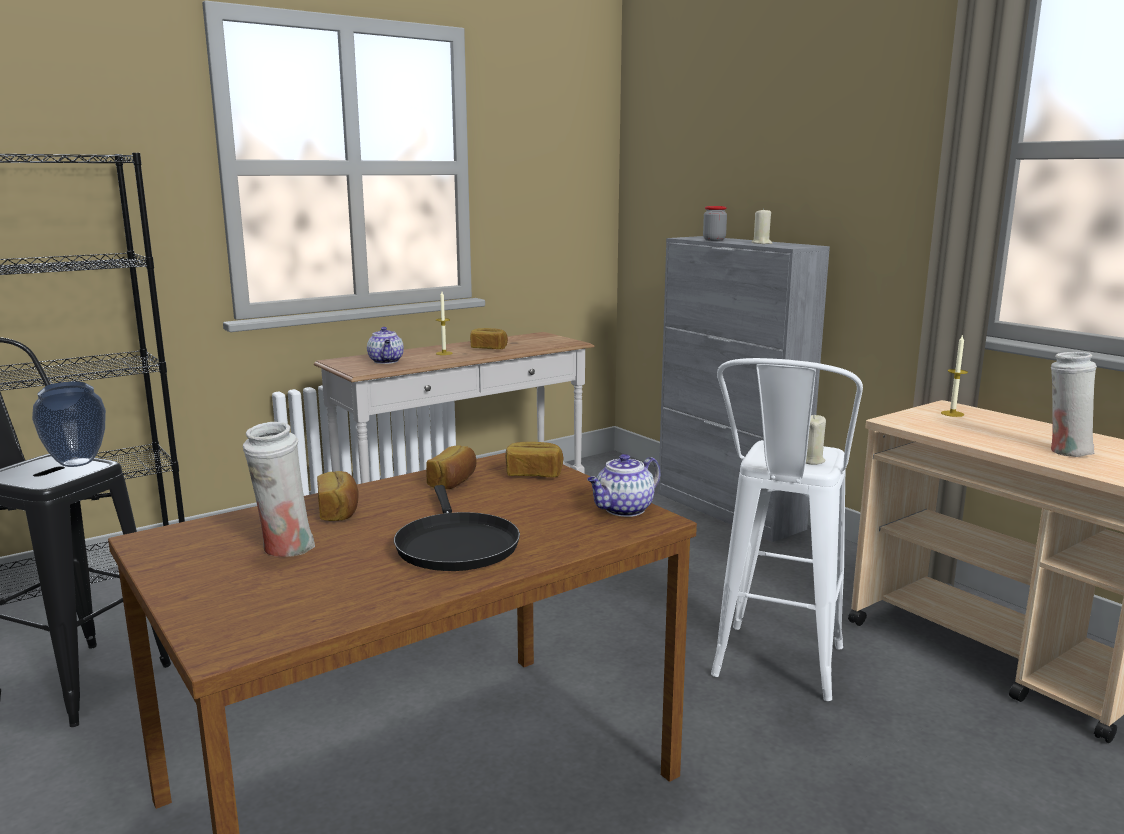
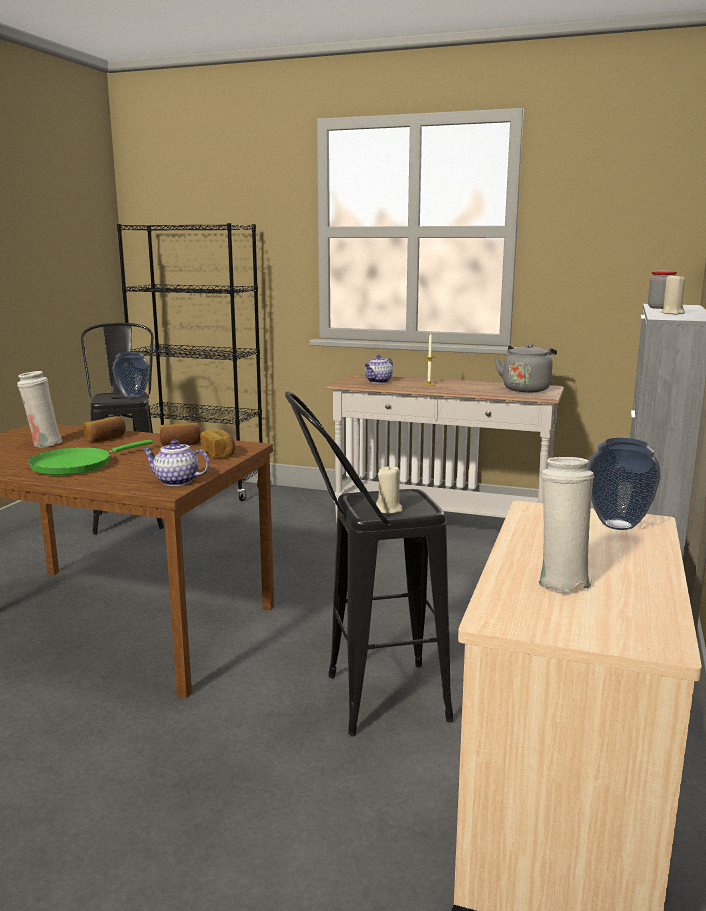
camera: 55 degrees right, 0 degrees up
(455, 545) = (77, 465): black frying pan -> green frying pan
(488, 348) = (468, 387): bread -> none
(535, 339) = (526, 389): none -> grey kettle
(774, 673) = (366, 700): white stool -> black stool
(952, 414) = (617, 525): candle -> vase

